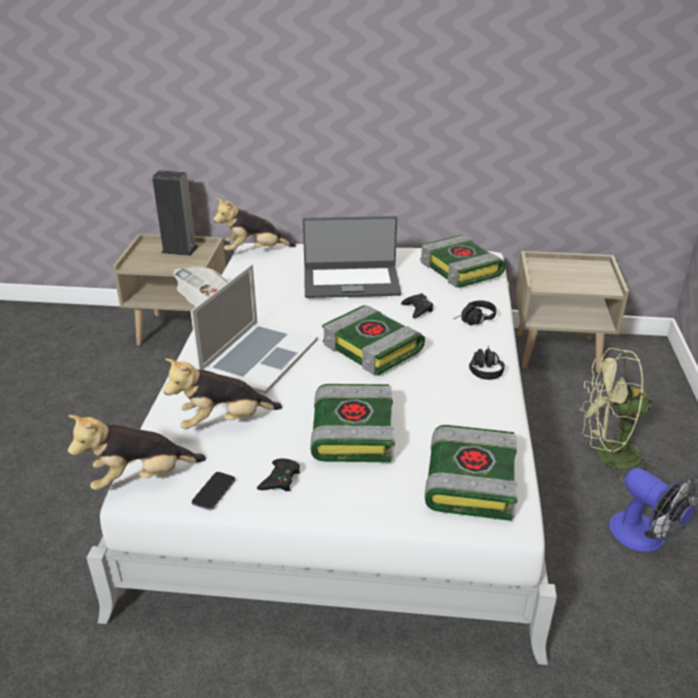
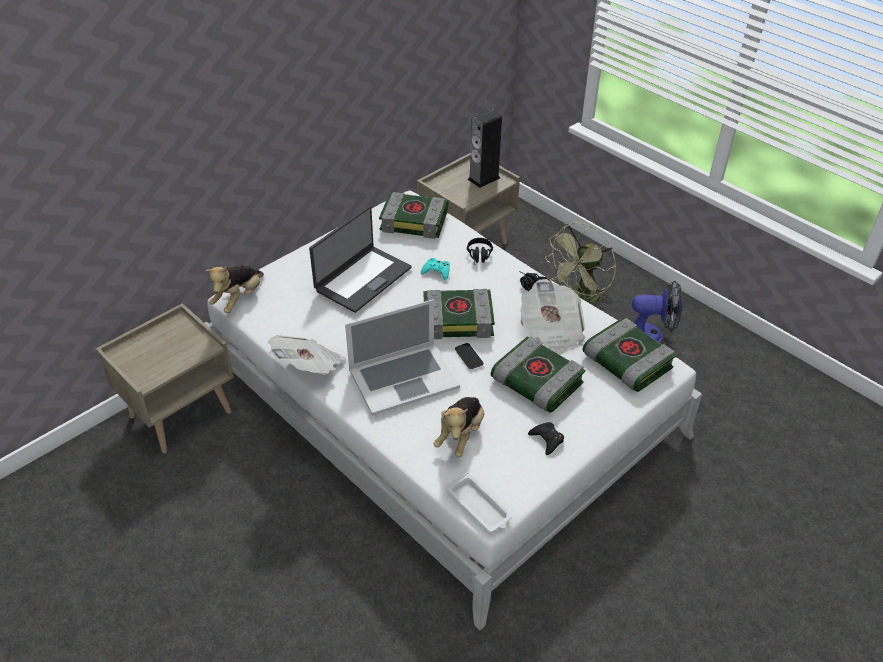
camera: 50 degrees left, 10 degrees up
(141, 478) = (479, 506): plush toy -> white tray
(179, 250) = (160, 339): speaker -> speaker (484, 178)
(214, 492) = (529, 477): phone -> phone (468, 357)
(258, 356) = (403, 377): laptop -> laptop turned 90 degrees clockwise
(417, 309) = (436, 271): black game controller -> turquoise game controller
(440, 408) = (551, 332): none -> newspaper

